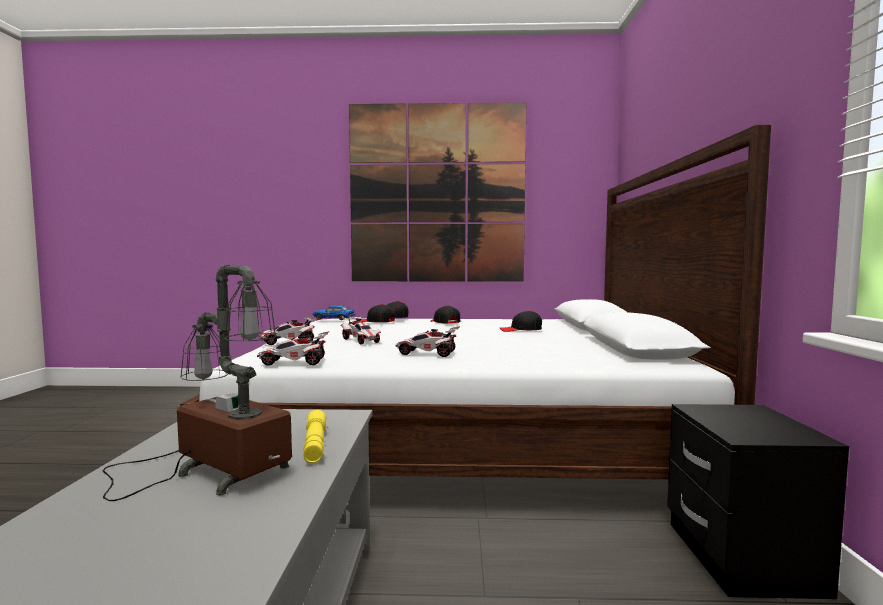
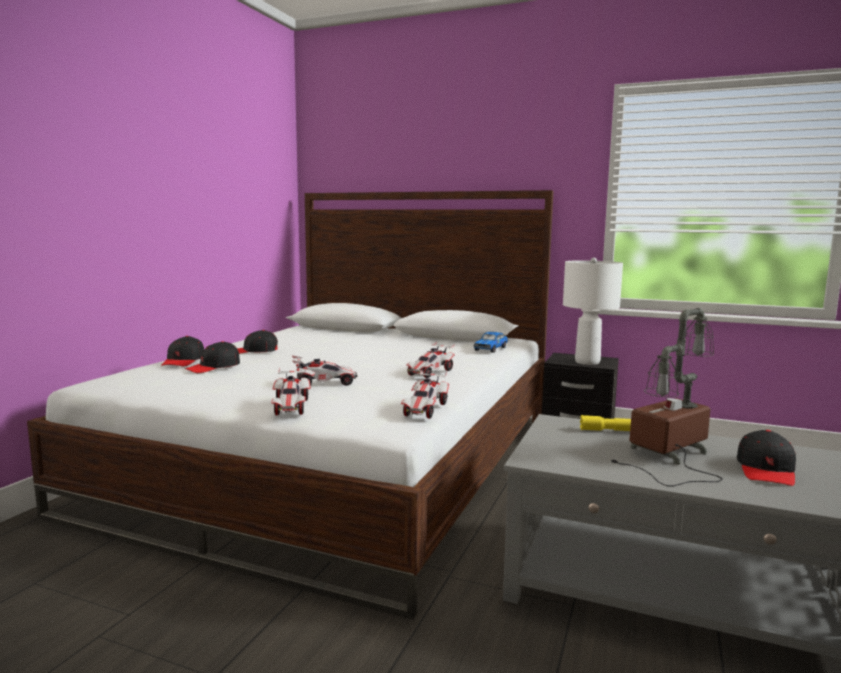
camera: 70 degrees left, 5 degrees up
(334, 319) = (125, 379): toy car -> toy car (491, 349)
(437, 193) = (162, 182): picture -> none
(521, 330) = (341, 342): black cap -> black cap (766, 470)
(740, 425) = (587, 362): none -> white table lamp

